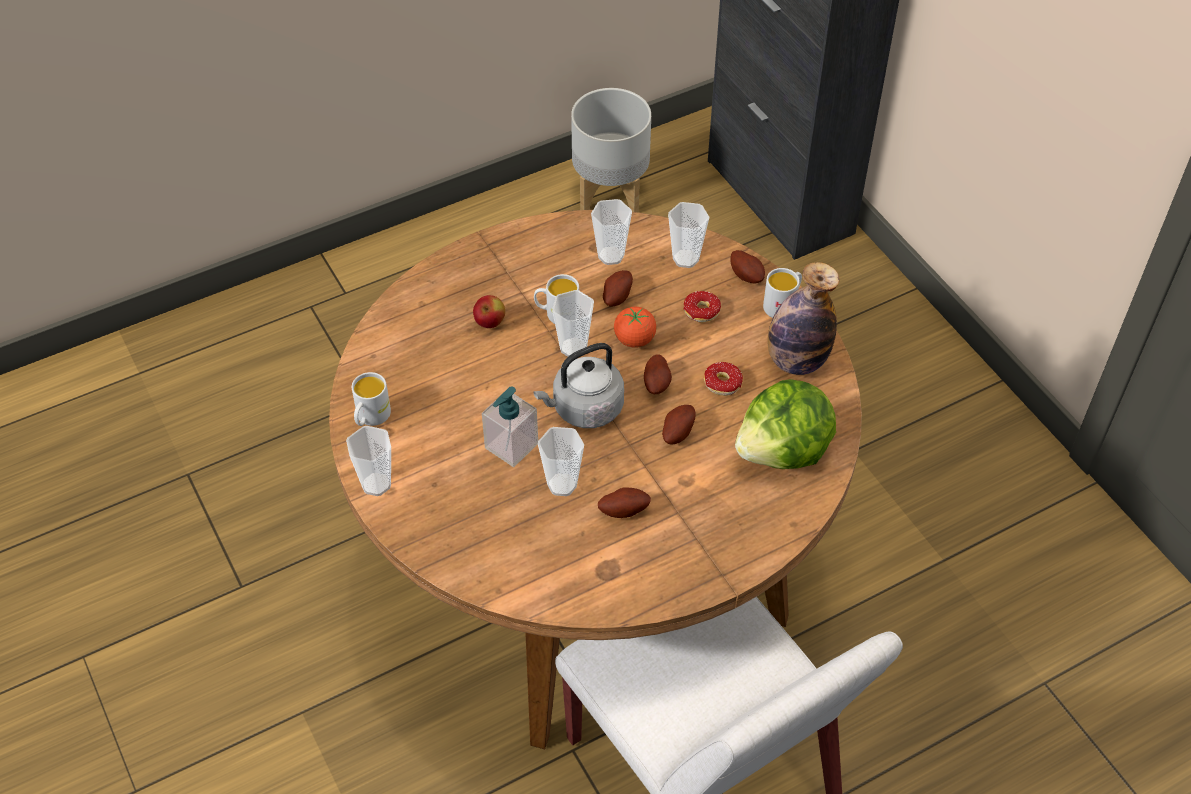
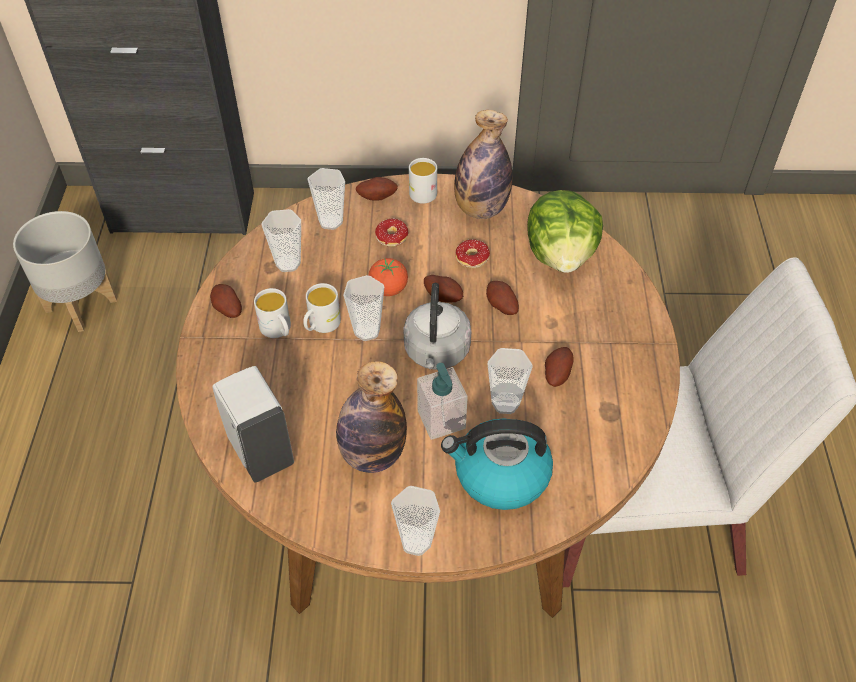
camera: 60 degrees left, 0 degrees up
(370, 417) = (334, 513): white mug -> white mug (278, 330)
(400, 340) = (260, 450): none -> white soap dispenser
(443, 415) = (372, 454): none -> bottle
(479, 514) = (500, 475): none -> kettle
(490, 322) = (293, 374): apple -> none
(616, 296) = (334, 280): potato -> potato (227, 310)

